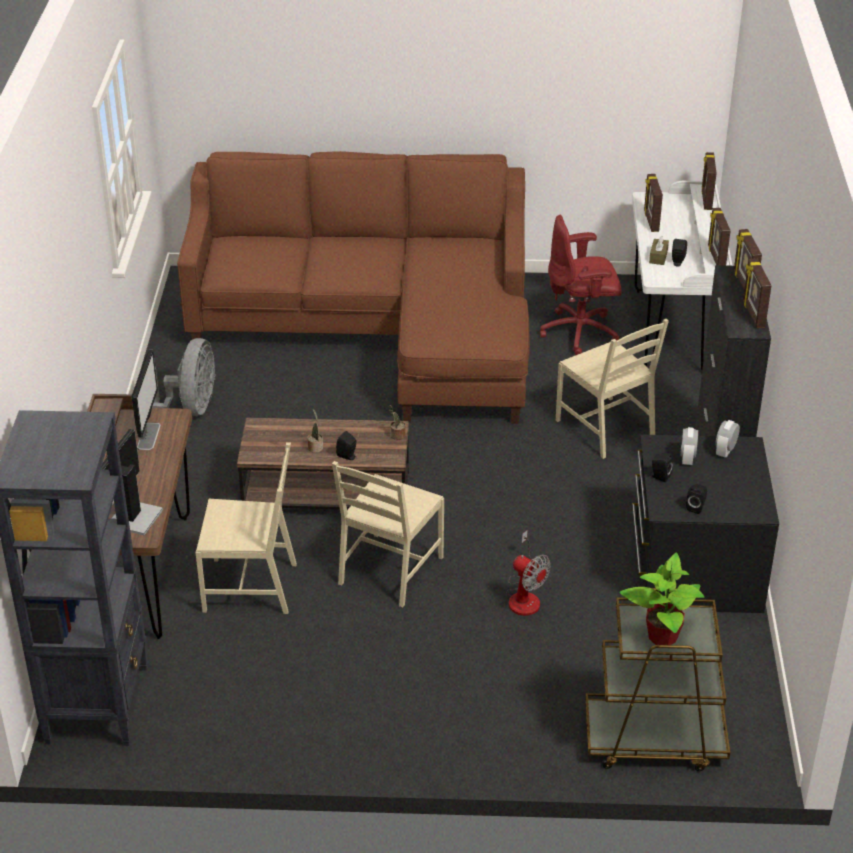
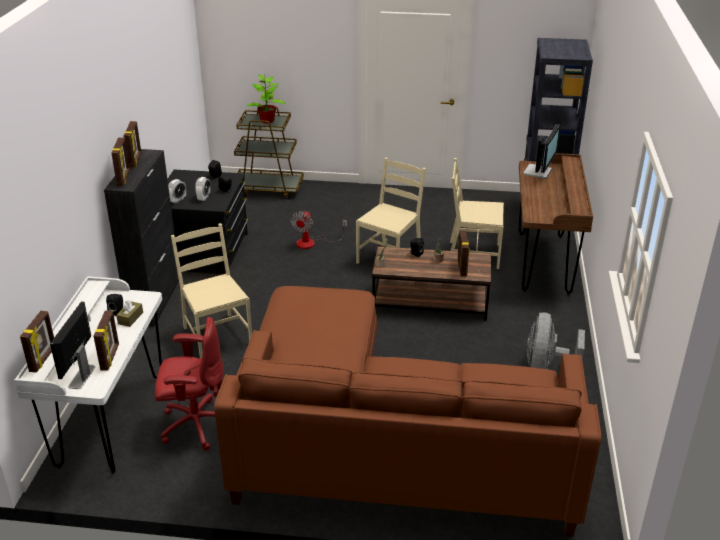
camera: 175 degrees left, 5 degrees down
(149, 436) = (546, 208): monitor -> monitor (81, 376)
(524, 596) = (312, 243): fan -> fan turned 120 degrees counterclockwise
(716, 257) = (87, 295): picture frame -> picture frame (462, 267)

